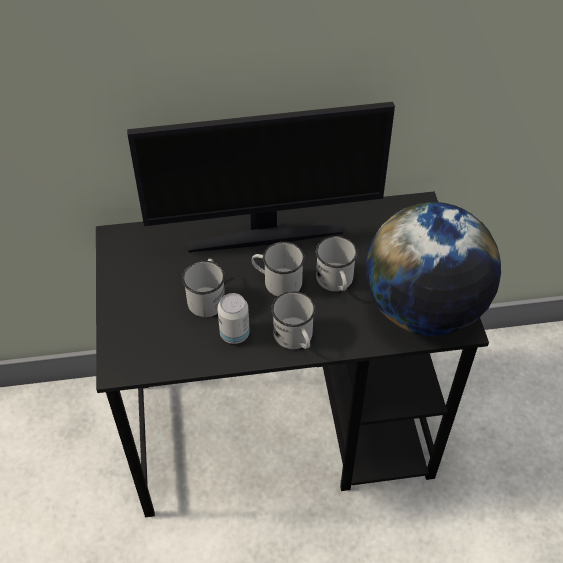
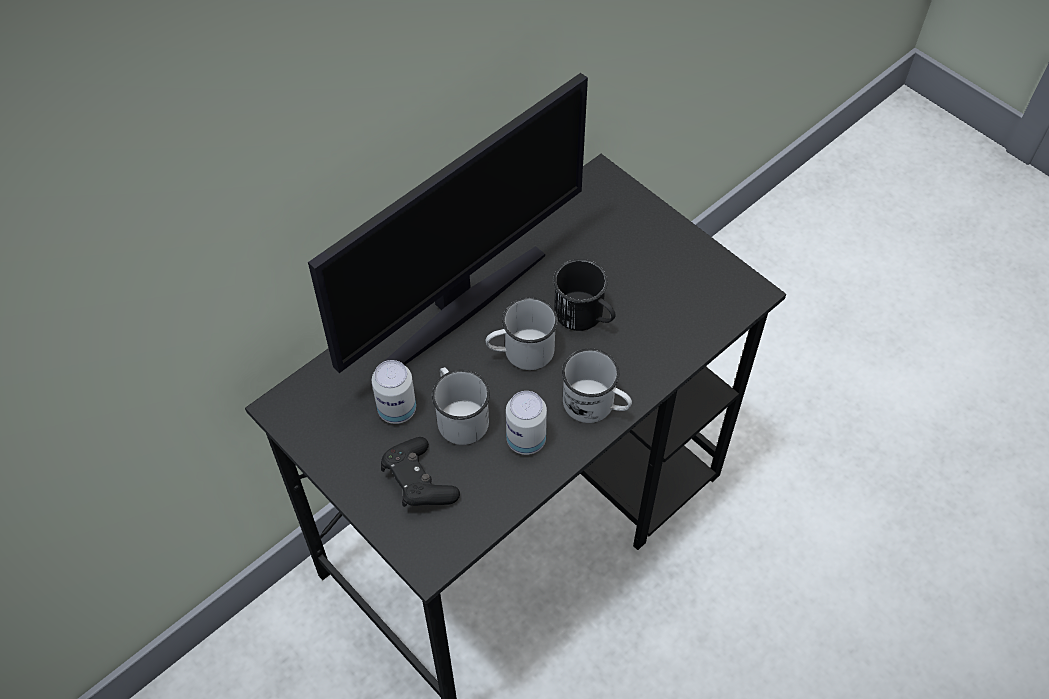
camera: 35 degrees left, 5 degrees up
(151, 321) = (418, 482): none -> black game controller
(175, 273) = (397, 410): none -> can
(336, 282) = (585, 316): white mug -> black mug
(423, 309) = (697, 295): globe -> none

